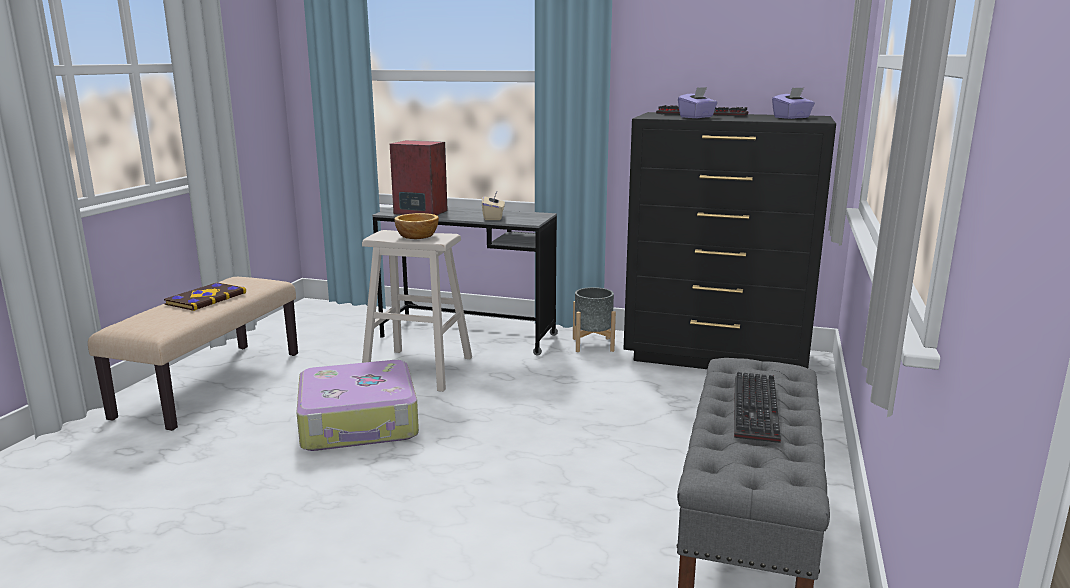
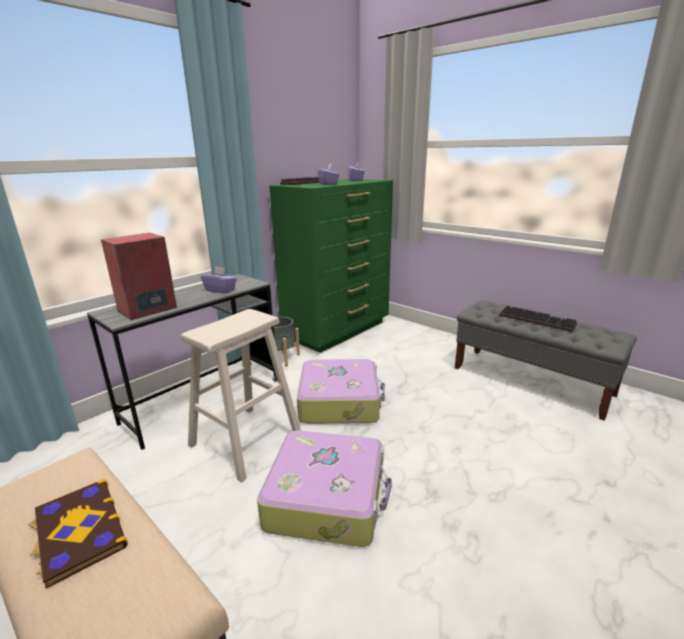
camera: 65 degrees left, 5 degrees up
(417, 236) = (235, 323): bowl -> none
(493, 217) = (220, 290): beige tissue box -> purple tissue box
(527, 395) = (340, 401): none -> suitcase
(716, 357) = (338, 330): black dresser -> green dresser

